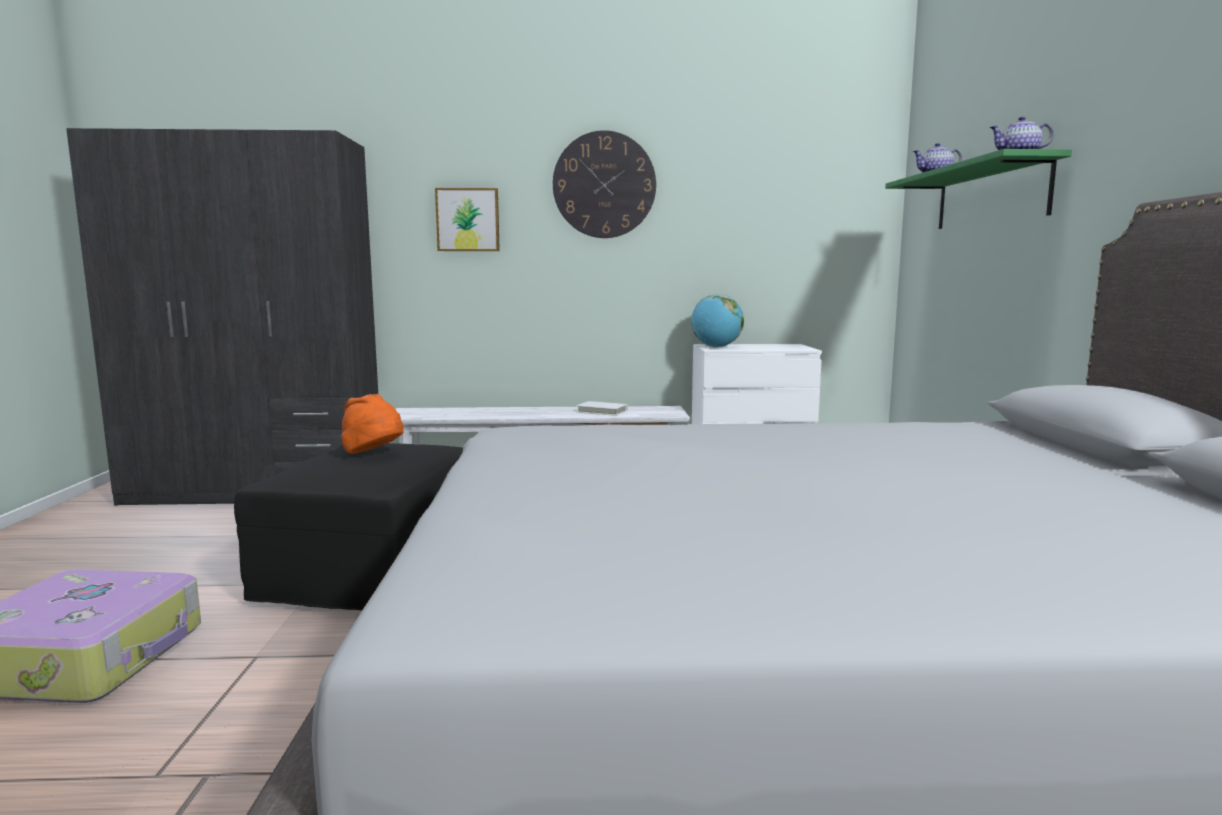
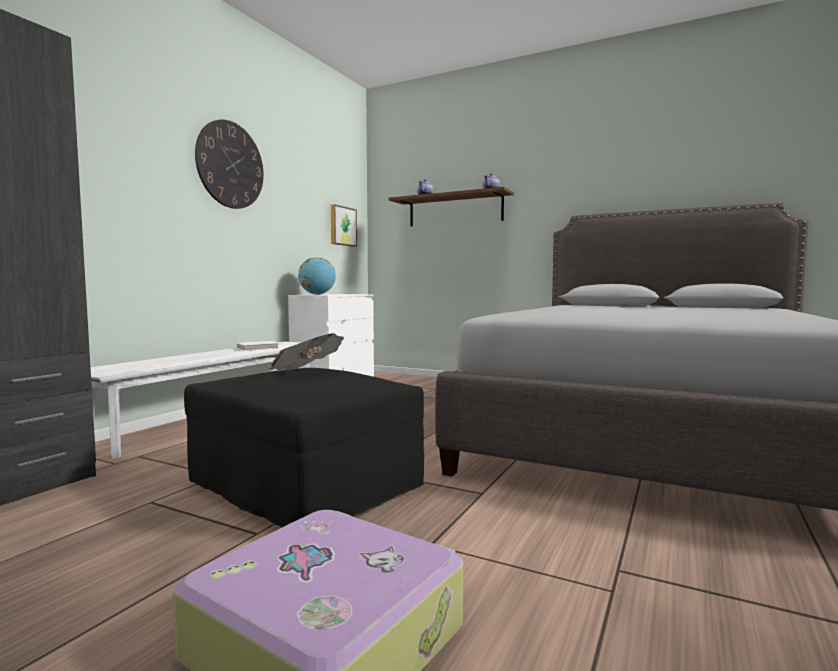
camera: 60 degrees left, 5 degrees down
(374, 455) = (306, 373): orange hat -> newspaper
(468, 220) = (123, 171): picture -> picture (342, 226)
(990, 196) = (455, 210): green shelf -> brown shelf

